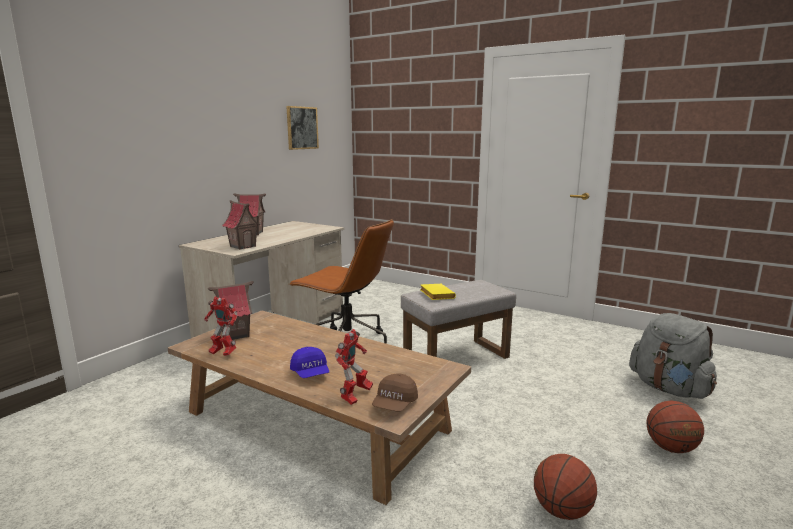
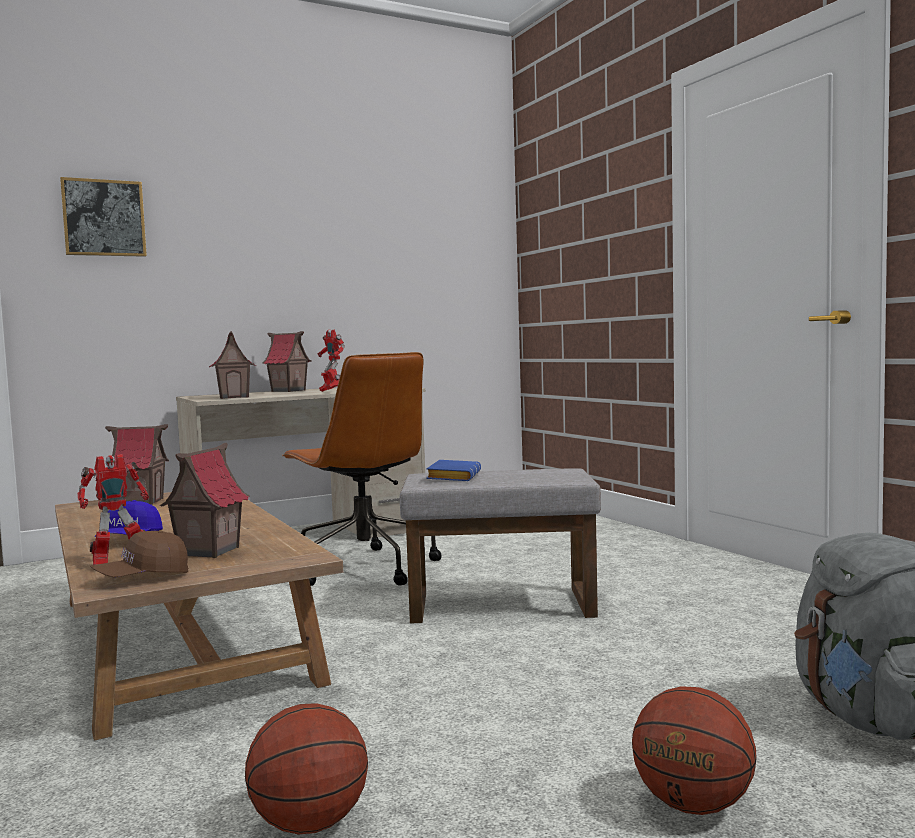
camera: 30 degrees right, 10 degrees down
(222, 353) = (89, 514): toy robot -> toy robot (330, 391)
(302, 128) = (409, 246): picture -> picture (104, 218)
(385, 374) = (208, 551): none -> toy house
(435, 295) = (452, 477): yellow book -> blue book

